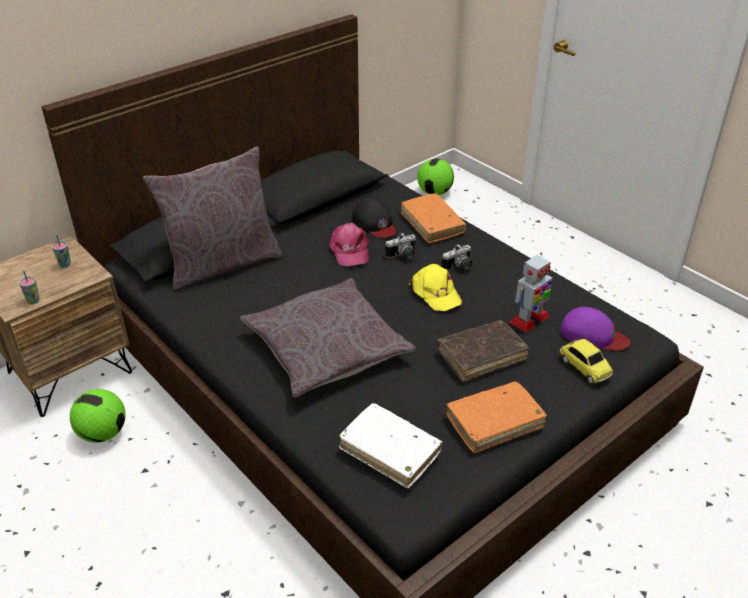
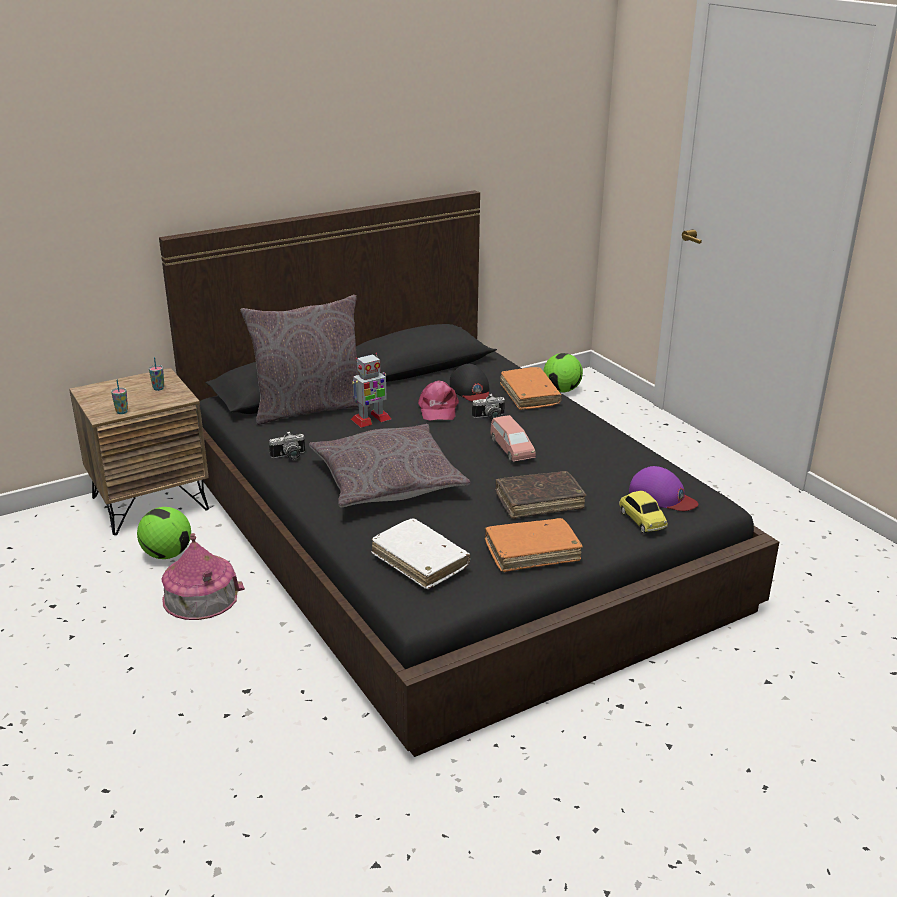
camera: 10 degrees right, 10 degrees down
(150, 481) = (201, 596): none -> toy house
(435, 293) = (511, 449): yellow cap -> pink toy car
(459, 267) = (544, 431): camera -> camera (289, 457)
(529, 319) = (600, 478): toy robot -> toy robot (370, 419)

